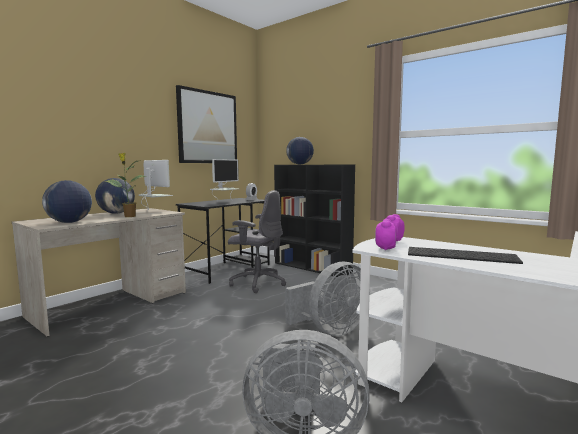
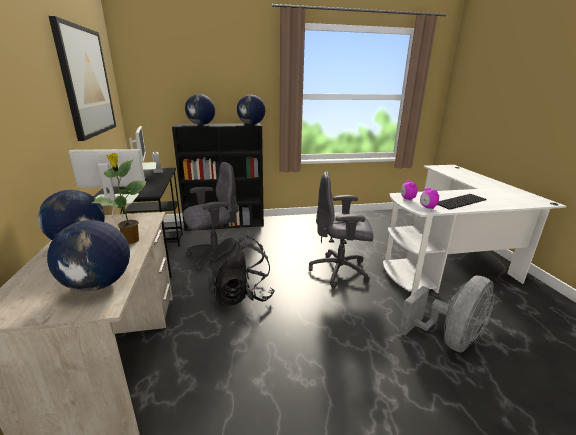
camera: 50 degrees left, 15 degrees up
(221, 308) = (241, 295): none -> black backpack
(331, 330) = (340, 271): grey fan -> grey office chair
(340, 164) = (251, 124): none -> globe

